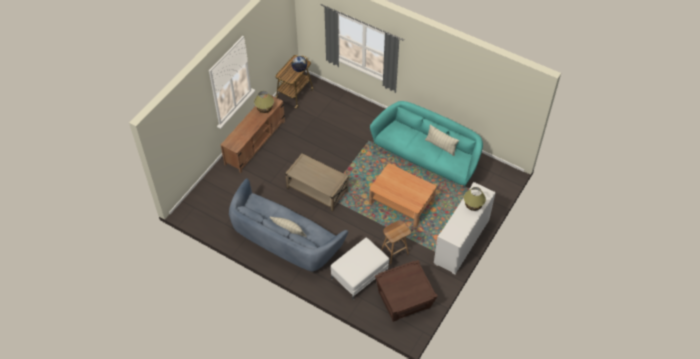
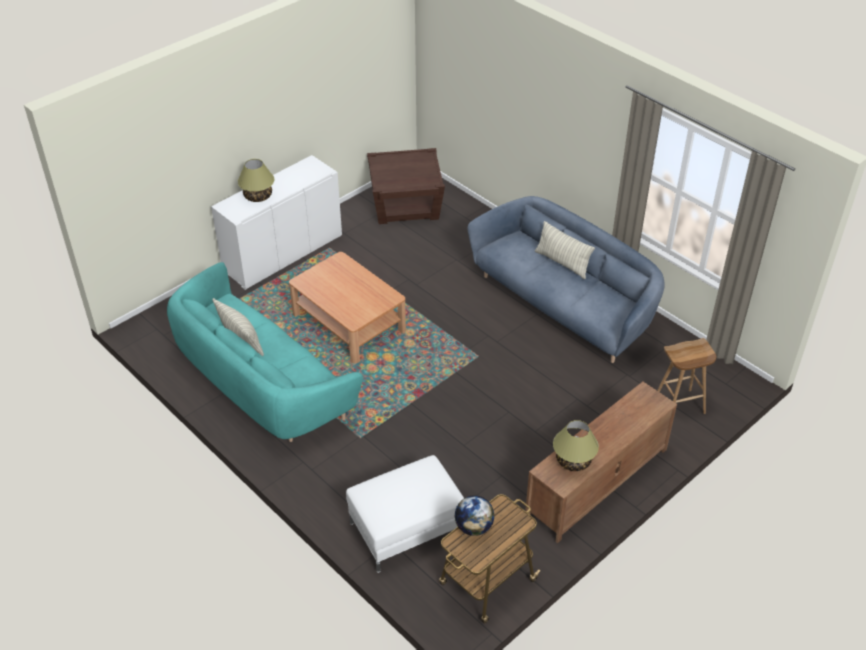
camera: 165 degrees left, 10 degrees down
(317, 189) = (490, 370): beige coffee table -> none
(359, 275) = (459, 243): white ottoman -> white ottoman (406, 529)
(394, 252) = (393, 259): brown stool -> brown stool (679, 406)

